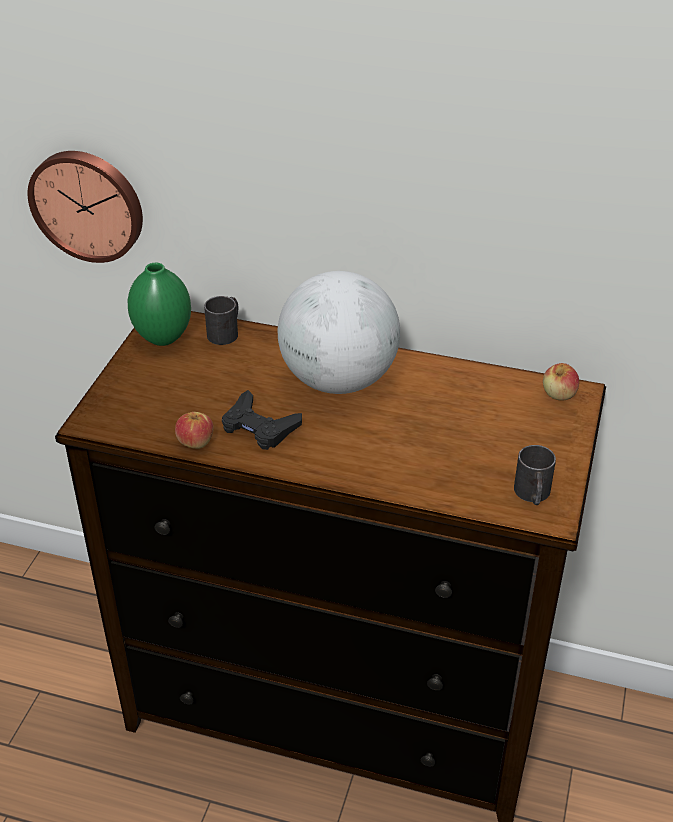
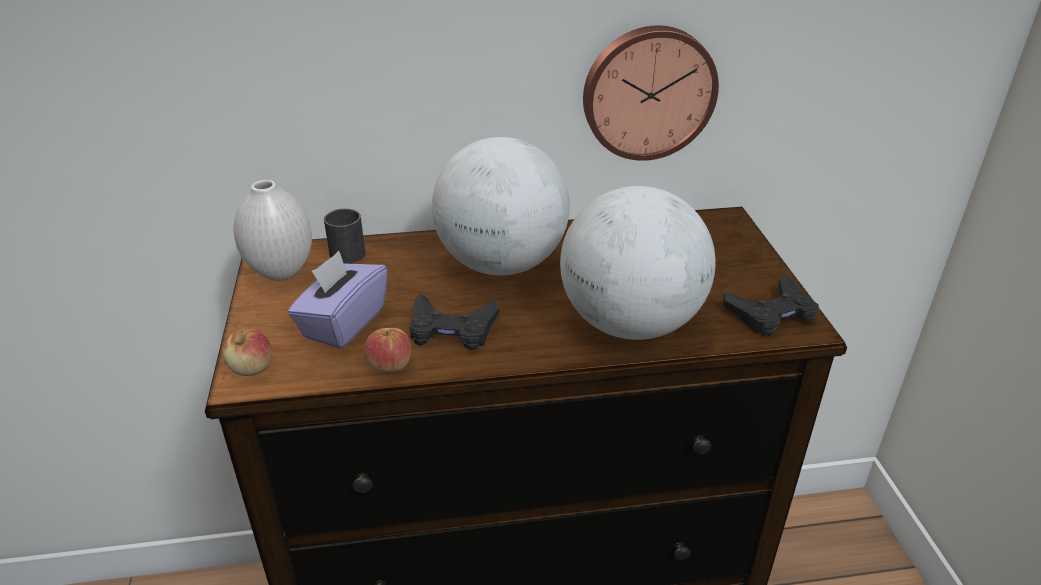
camera: 25 degrees left, 5 degrees down
(88, 204) = (146, 139): wall clock -> wall clock (648, 92)
(162, 338) = (280, 272): green vase -> white vase
(183, 396) = (343, 323): none -> purple tissue box
(403, 466) = (630, 323): none -> globe
(533, 495) = (771, 313): black mug -> black game controller
(559, 394) = (713, 224): apple -> apple (251, 368)

